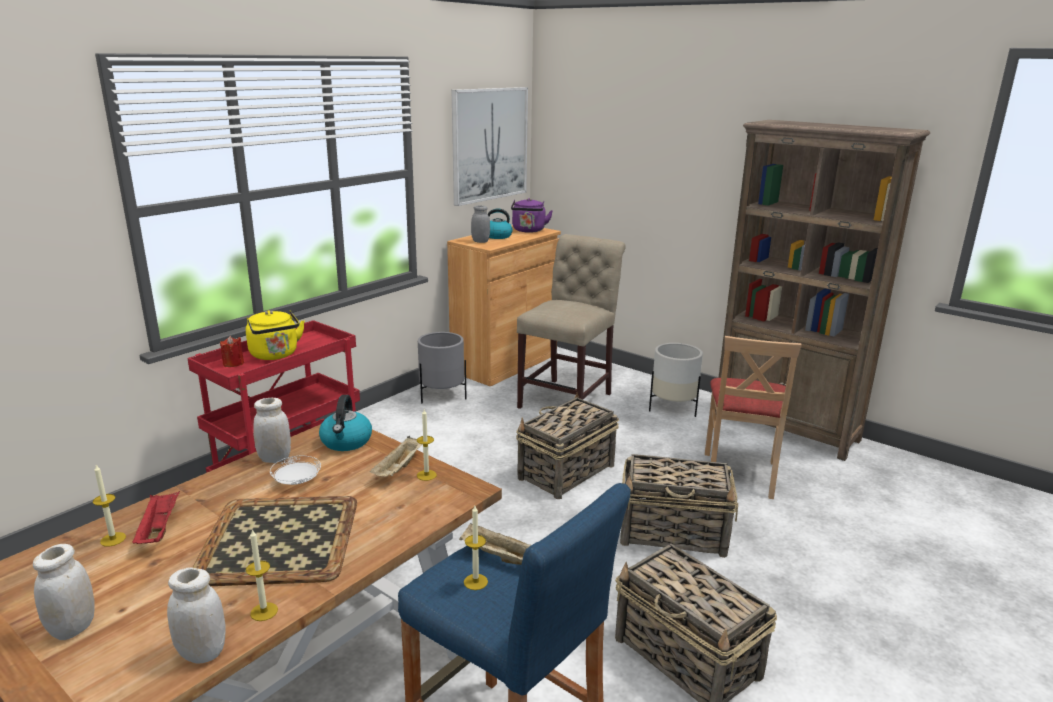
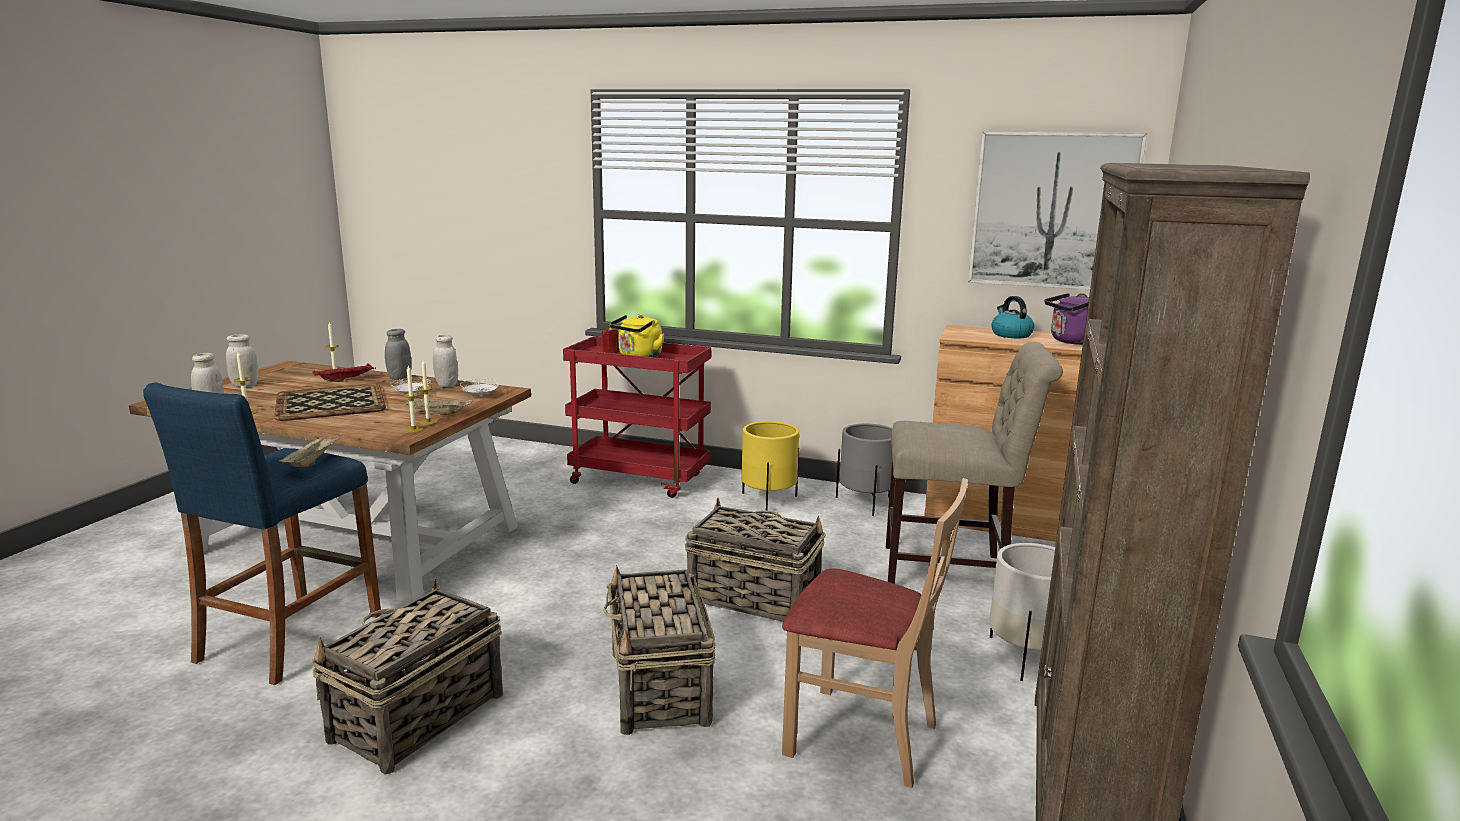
camera: 70 degrees right, 5 degrees down
(346, 442) = (480, 396): kettle -> white plate
(402, 429) = (768, 501): none -> yellow planter
(475, 582) = (278, 459): candle -> candle (414, 429)
(480, 241) = (970, 332): grey jar -> grey jar (399, 378)
(739, 474) = (861, 736): beige chair -> beige chair turned 150 degrees counterclockwise

